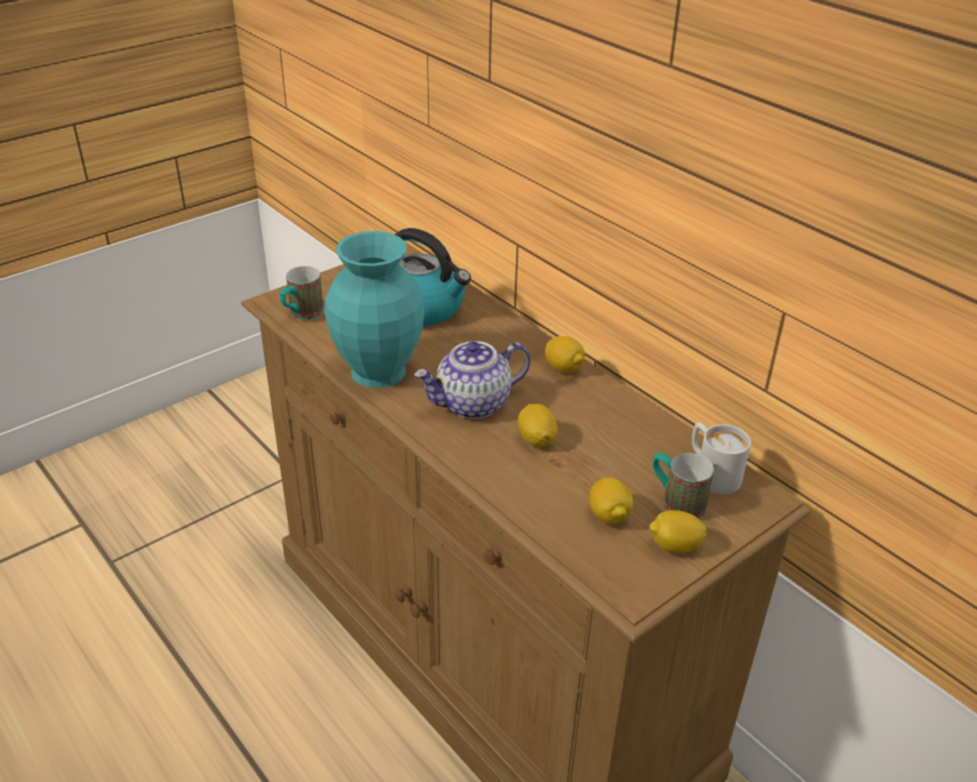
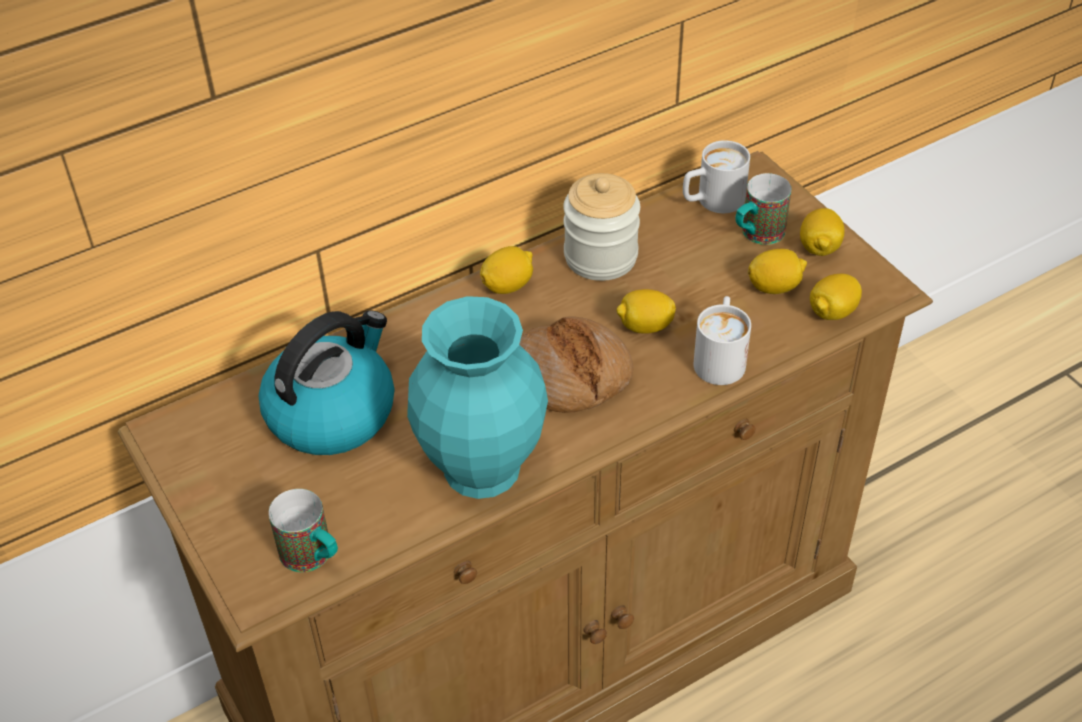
camera: 80 degrees left, 10 degrees up
(473, 404) = (570, 376): teapot -> bread
(510, 483) = (720, 357): none -> white mug
(585, 555) = (832, 312): none -> lemon
(612, 411) = (600, 256): none -> jar

